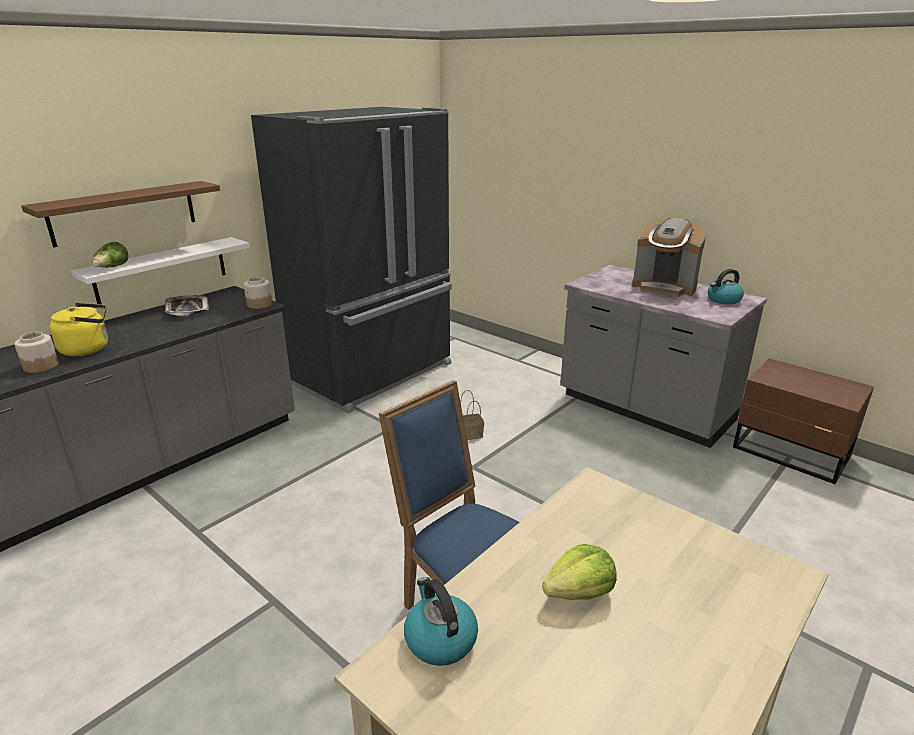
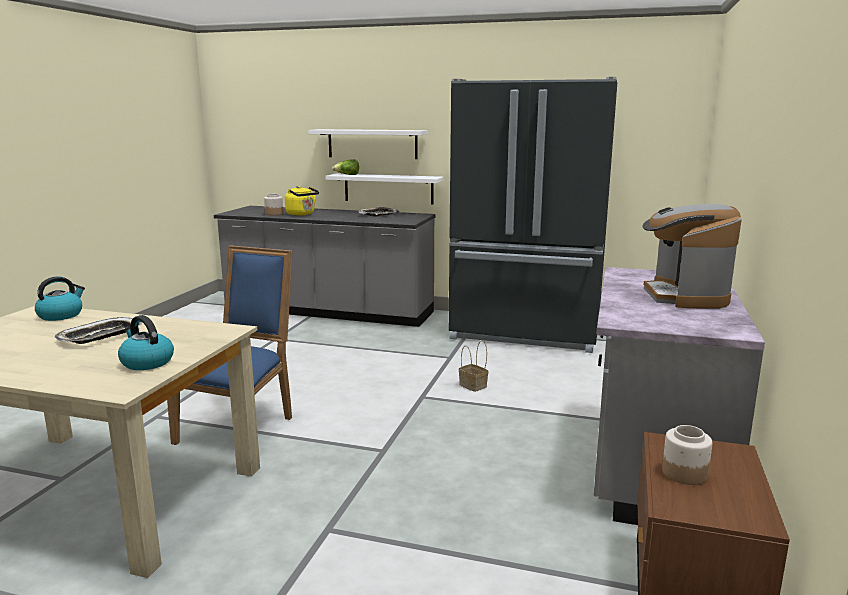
camera: 65 degrees right, 10 degrees down
(124, 213) = (372, 143): brown shelf -> white shelf
(259, 304) = (407, 221): jar -> jar (684, 474)
(579, 592) = (100, 336): lettuce -> tray
(723, 300) = (695, 321): kettle -> kettle (146, 362)

